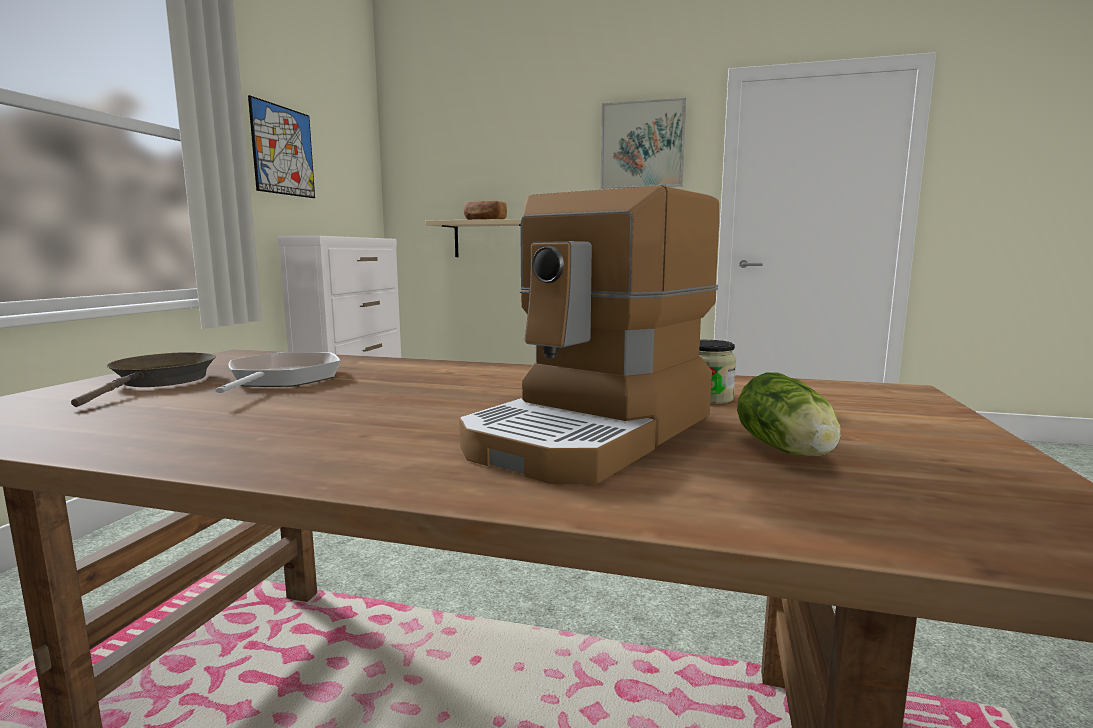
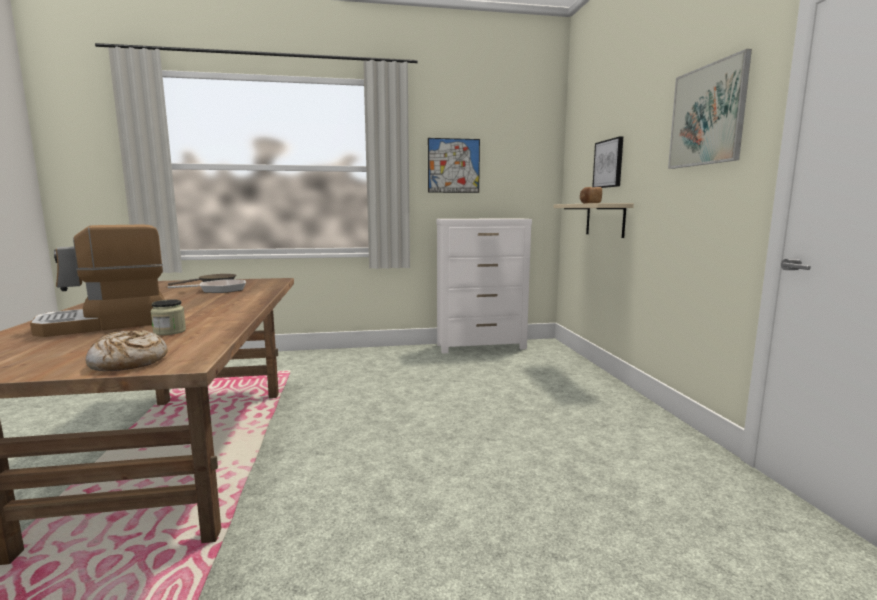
camera: 65 degrees right, 0 degrees up
(491, 176) = (608, 164): none -> picture
(595, 433) = (107, 324): coffee machine -> coffee machine turned 45 degrees counterclockwise
(787, 451) = (58, 344): lettuce -> none
(907, 408) = (129, 362): none -> bread

